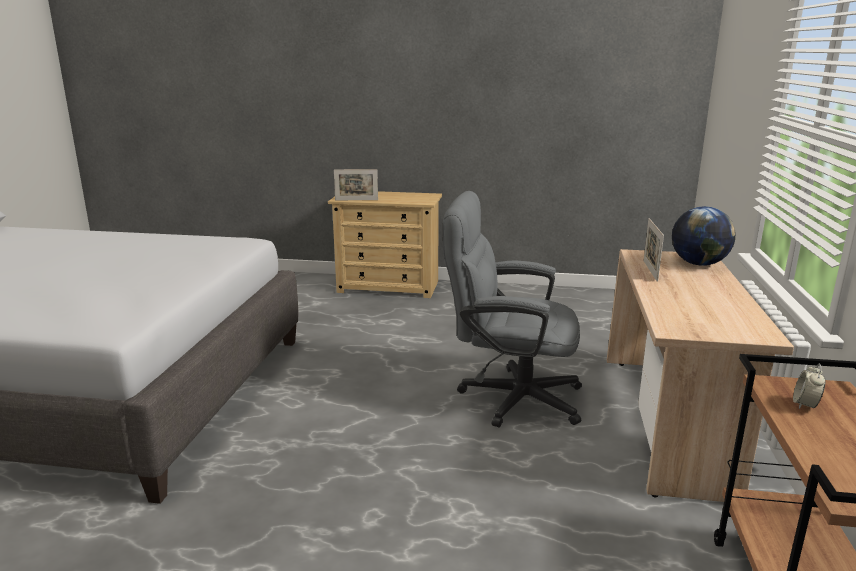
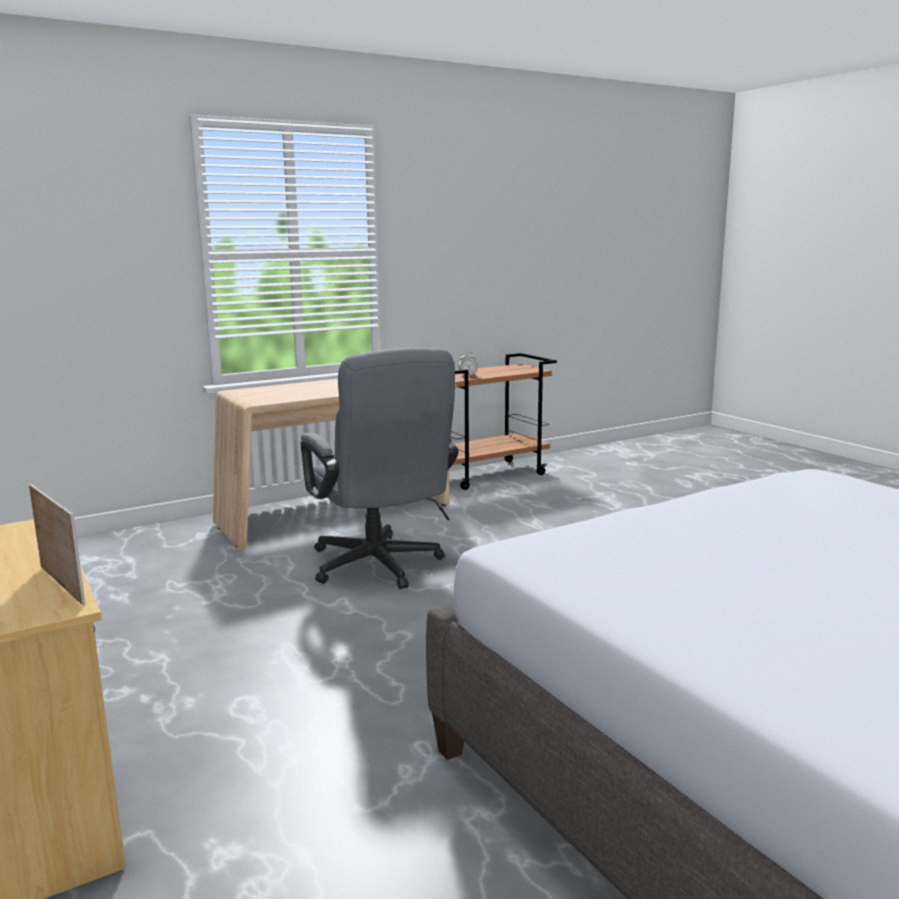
camera: 130 degrees left, 5 degrees down
(650, 270) = (312, 394): picture frame -> none
(698, 264) = (267, 390): globe -> none

